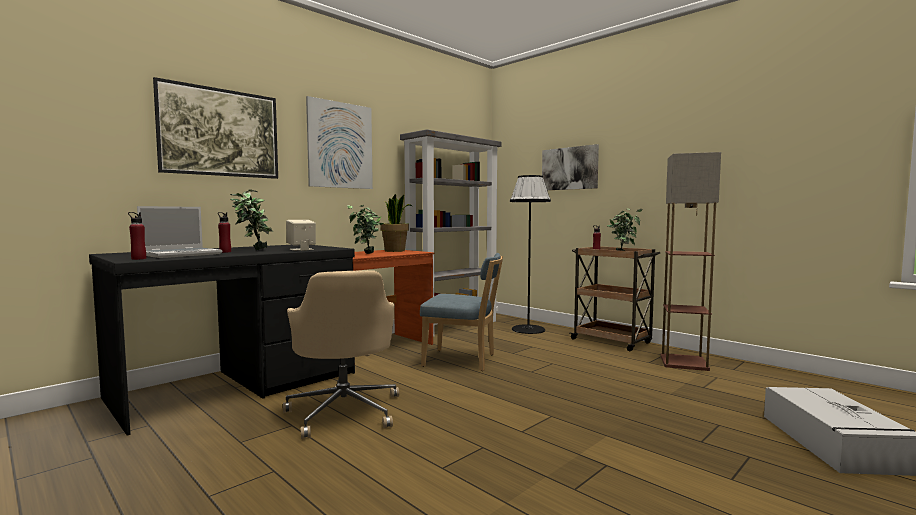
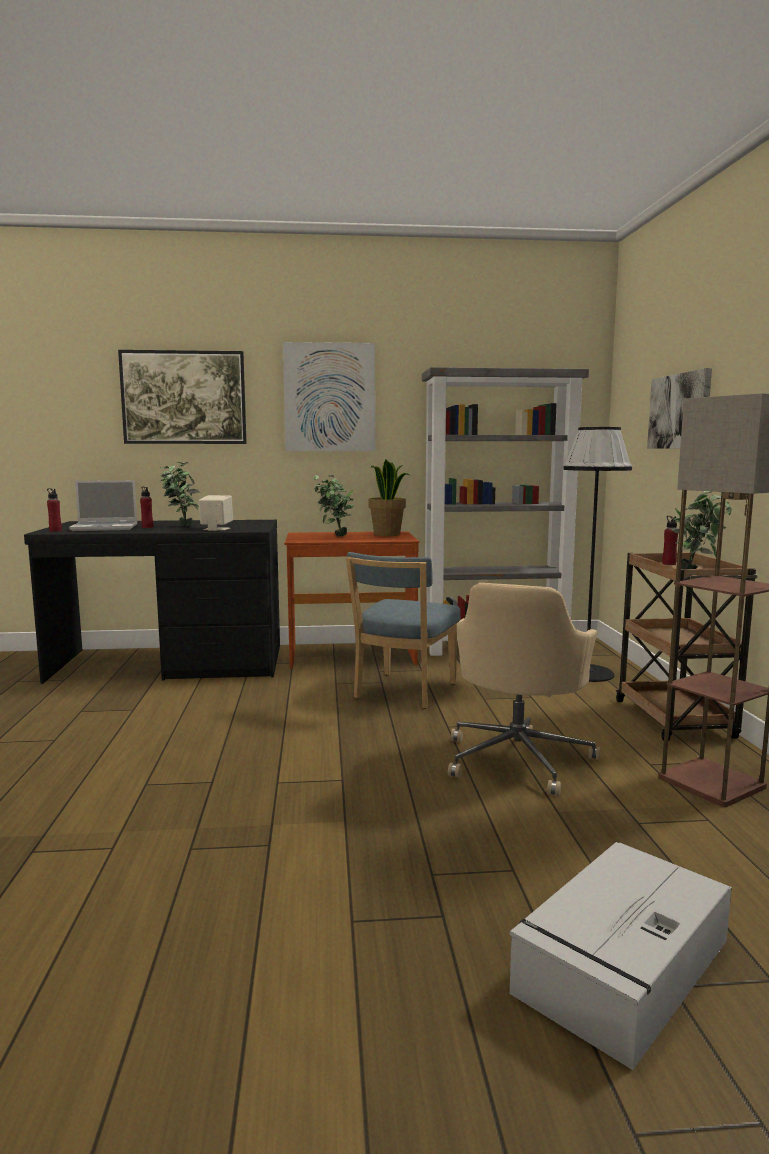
camera: 40 degrees right, 5 degrees up
(345, 411) = (189, 710): beige office chair -> beige office chair (518, 759)
(463, 361) = (403, 692): blue chair -> blue chair turned 60 degrees clockwise

